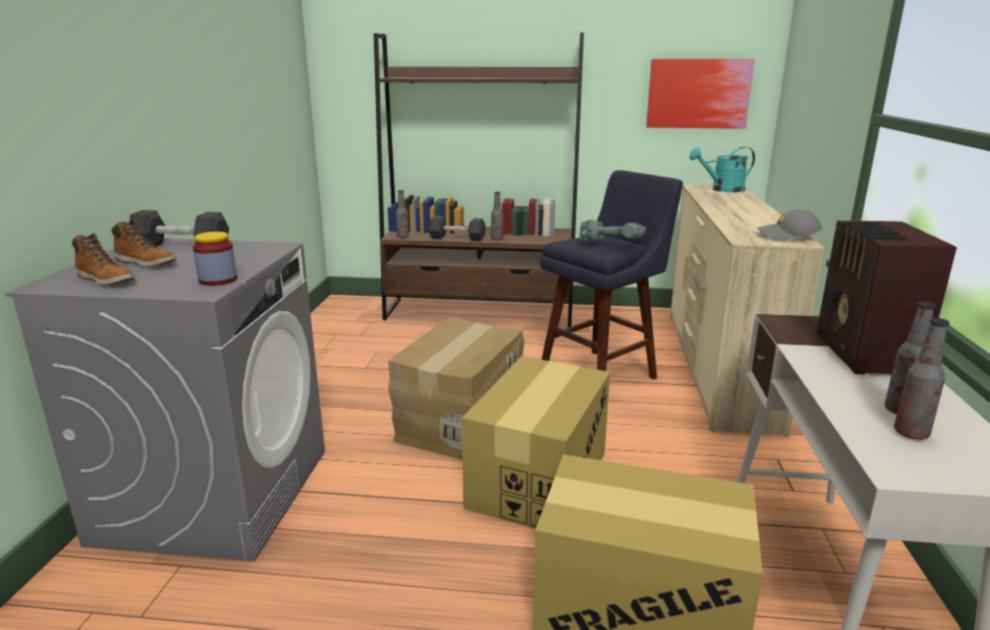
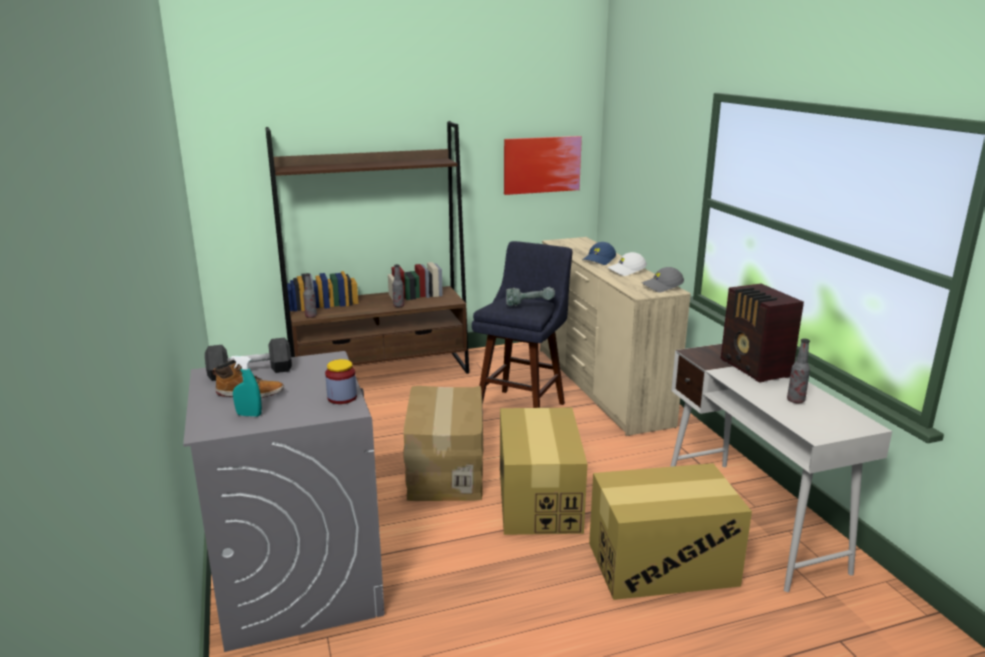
camera: 25 degrees left, 0 degrees up
(107, 279) = (249, 415): boot -> turquoise spray bottle
(457, 238) = (362, 310): black dumbbell -> none
(722, 189) = (577, 243): turquoise watering can -> none
(731, 205) = (599, 260): none -> blue cap
(755, 218) = (626, 271): none -> white cap
(911, 433) = (808, 412): bottle -> none

